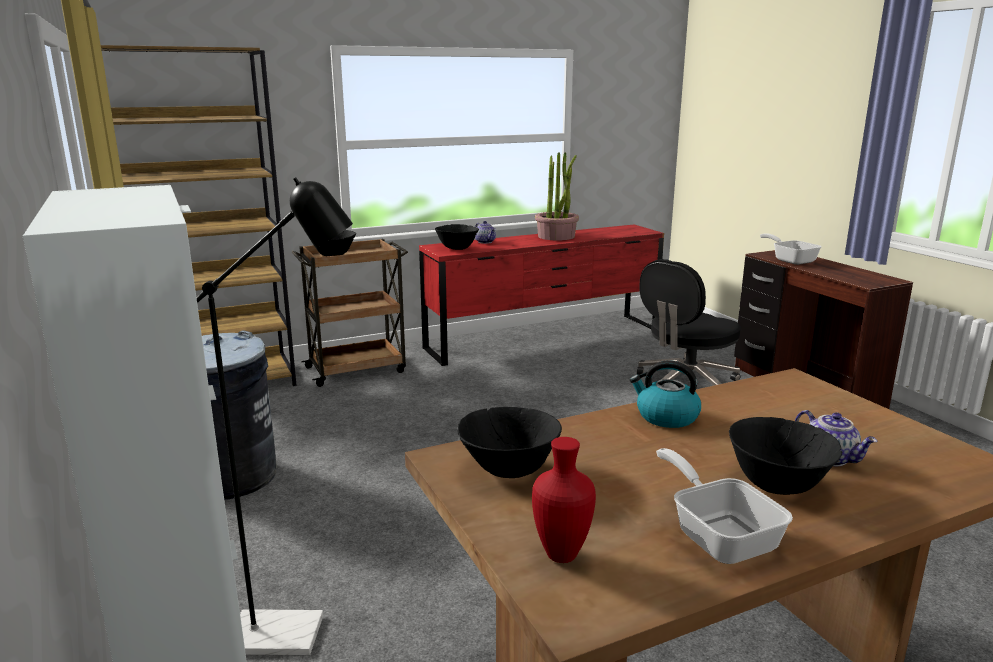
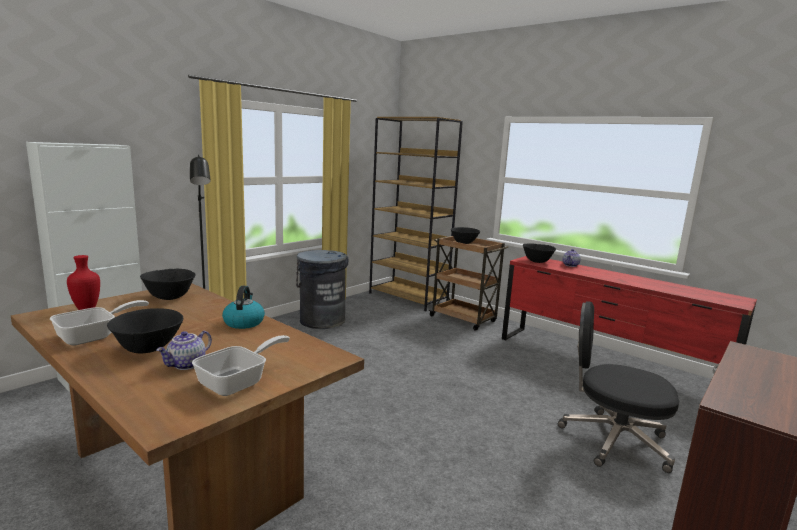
camera: 65 degrees right, 5 degrees down
(556, 236) = (635, 279): potted plant -> none
(790, 260) = (751, 362): frying pan -> frying pan (239, 382)

